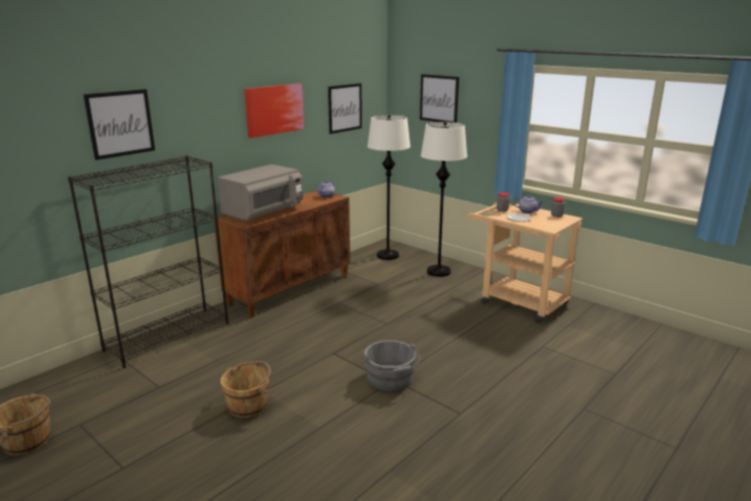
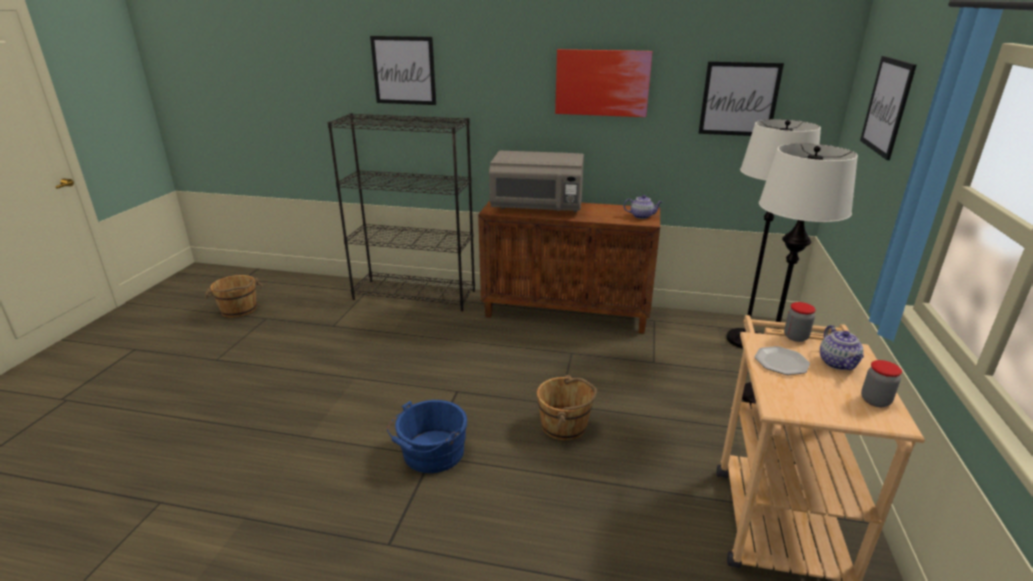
camera: 60 degrees right, 5 degrees up
(248, 405) = (327, 380): brown bucket -> brown bucket (565, 426)
(391, 379) = (430, 454): grey bucket -> blue bucket

